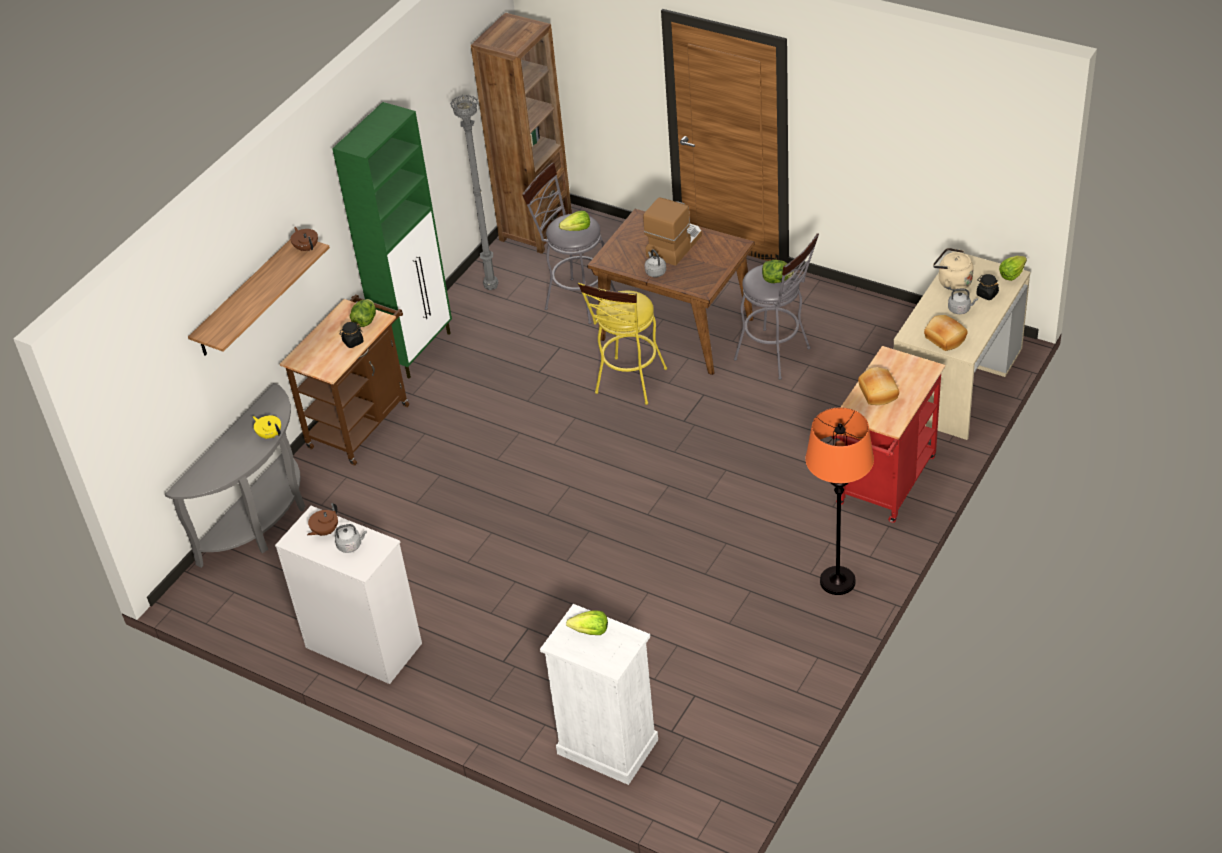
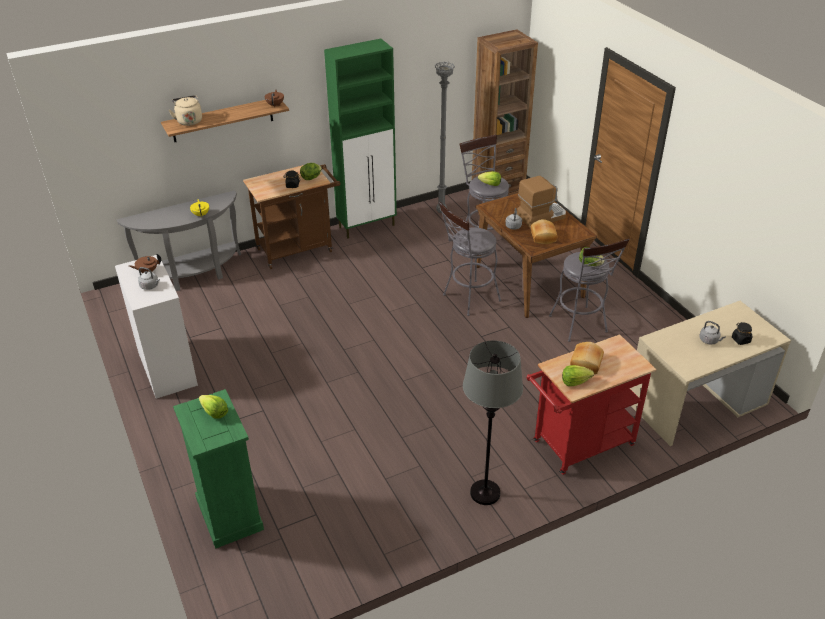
camera: 30 degrees right, 5 degrees down
(607, 747) = (229, 514): white dresser -> green dresser
(629, 385) = (468, 299): yellow stool -> grey stool
(837, 581) = (485, 493): orange floor lamp -> grey floor lamp
(944, 339) = (678, 354): bread -> bread (542, 237)
(952, 282) = (720, 320): beige kettle -> beige kettle (189, 121)
(1012, 274) = (773, 335): lettuce -> lettuce (575, 382)

